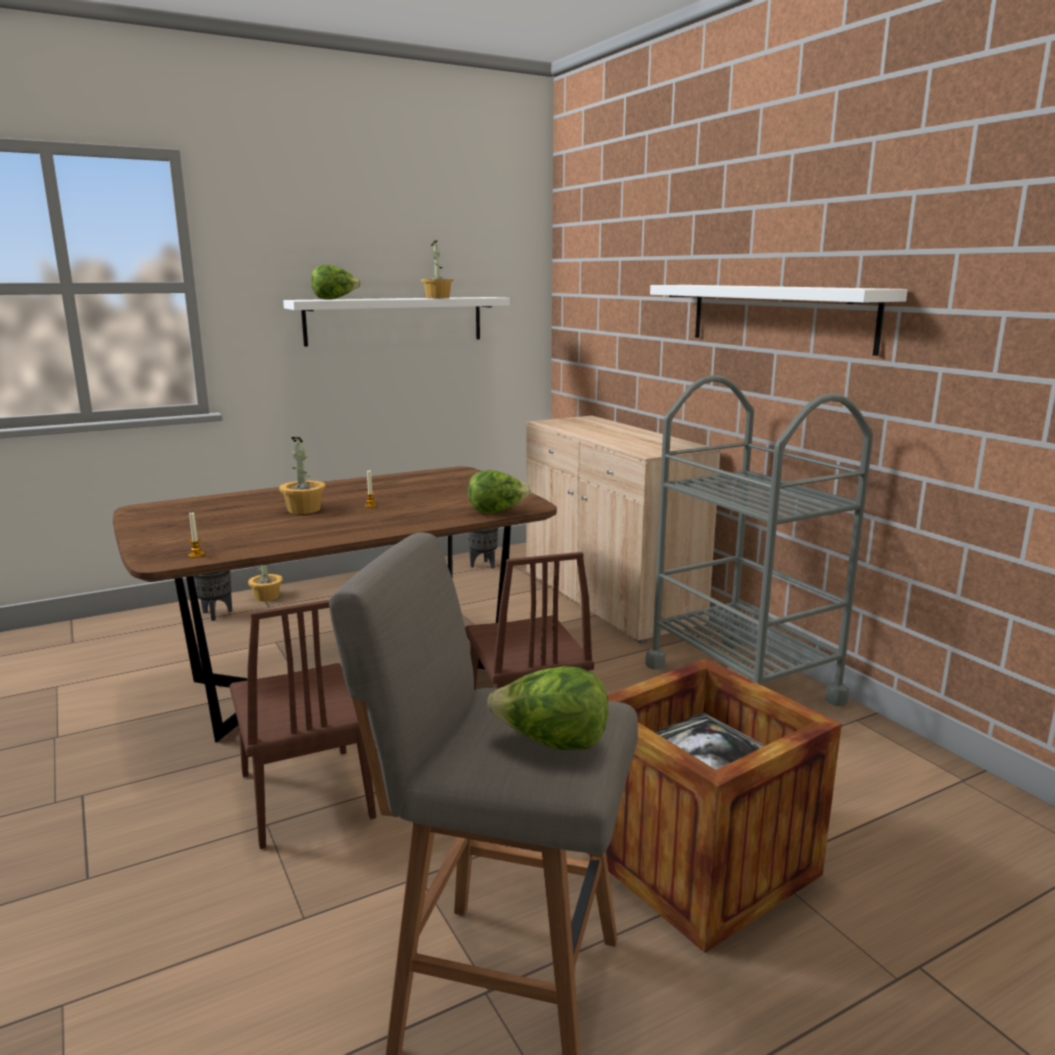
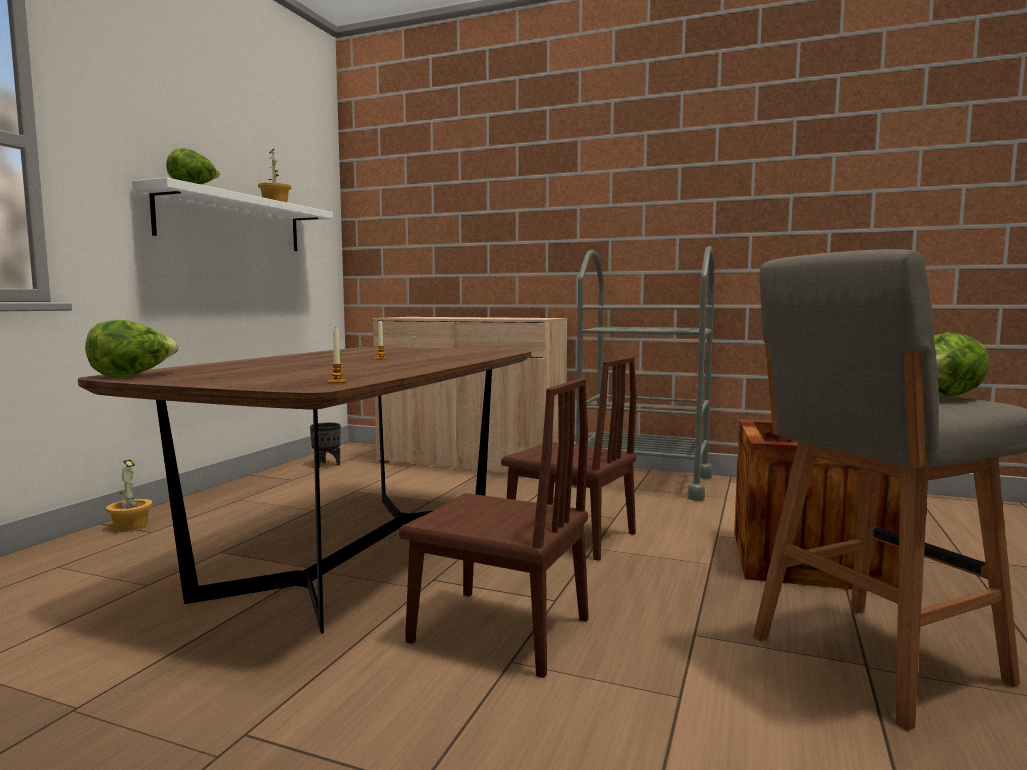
camera: 40 degrees left, 10 degrees down
(217, 614) = (90, 552): black planter -> none
(304, 509) = (325, 363): potted plant -> none
(497, 512) = (497, 353): lettuce -> lettuce (133, 376)
(778, 316) = (612, 213): white shelf -> none

